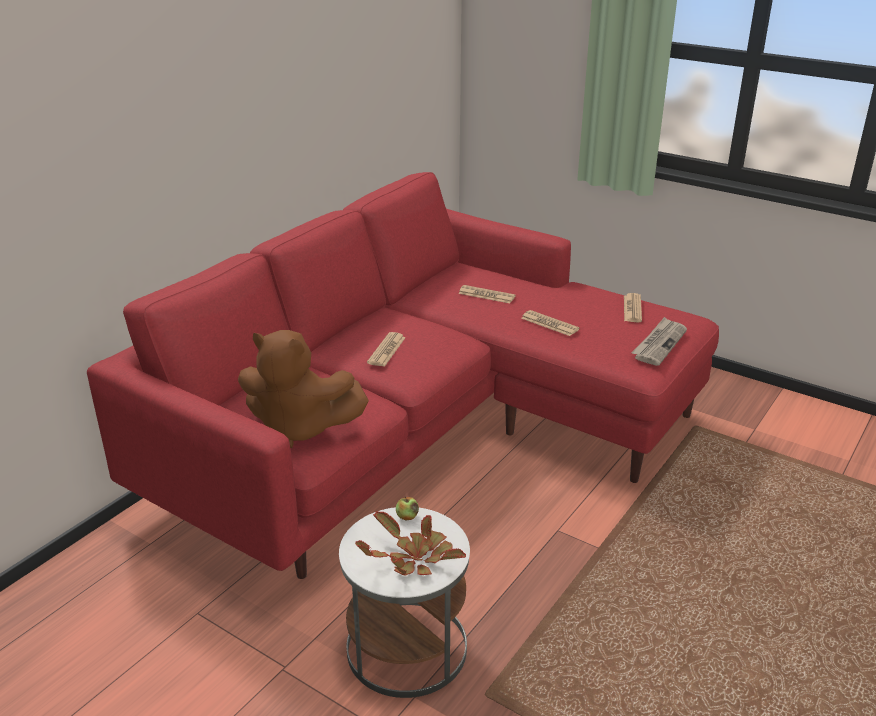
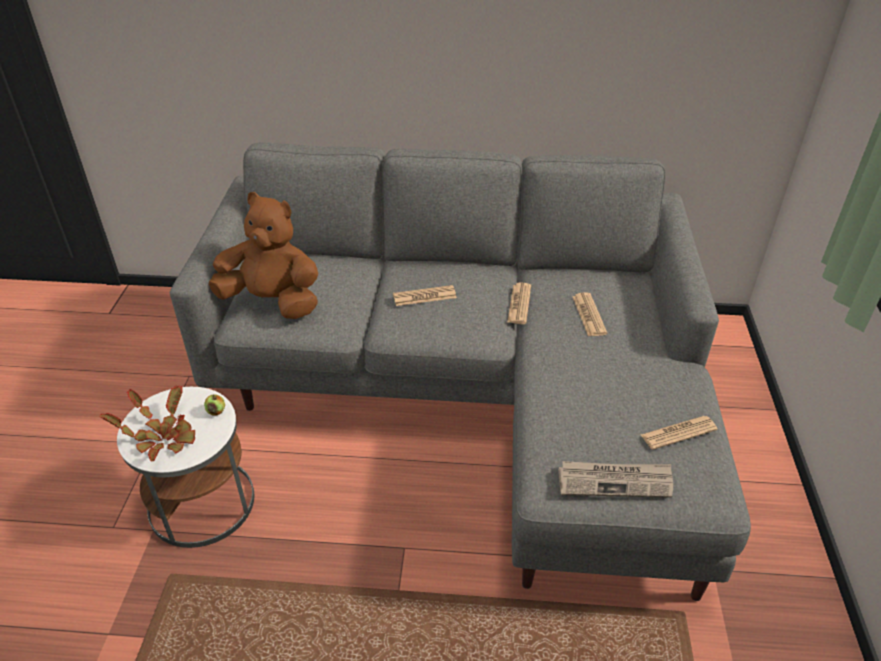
camera: 60 degrees right, 10 degrees up
(300, 428) = (272, 301): brown plush toy -> brown plush toy turned 120 degrees clockwise
(421, 434) = (475, 395): red sofa -> grey sofa
(549, 324) = (574, 379): newspaper -> newspaper (519, 304)

